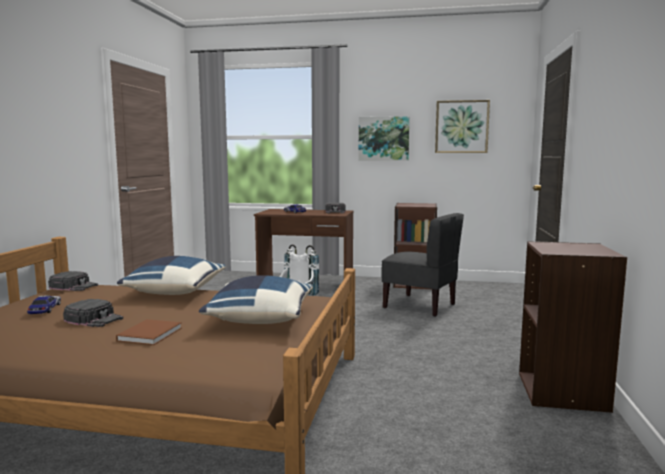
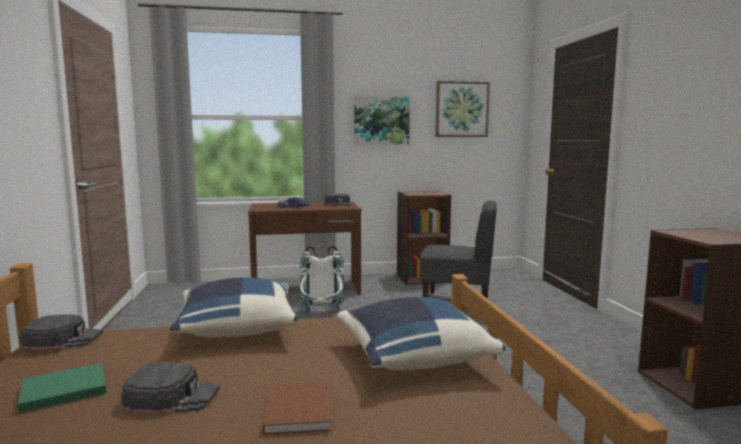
camera: 20 degrees left, 0 degrees up
(45, 309) = (61, 390): toy car -> green book

